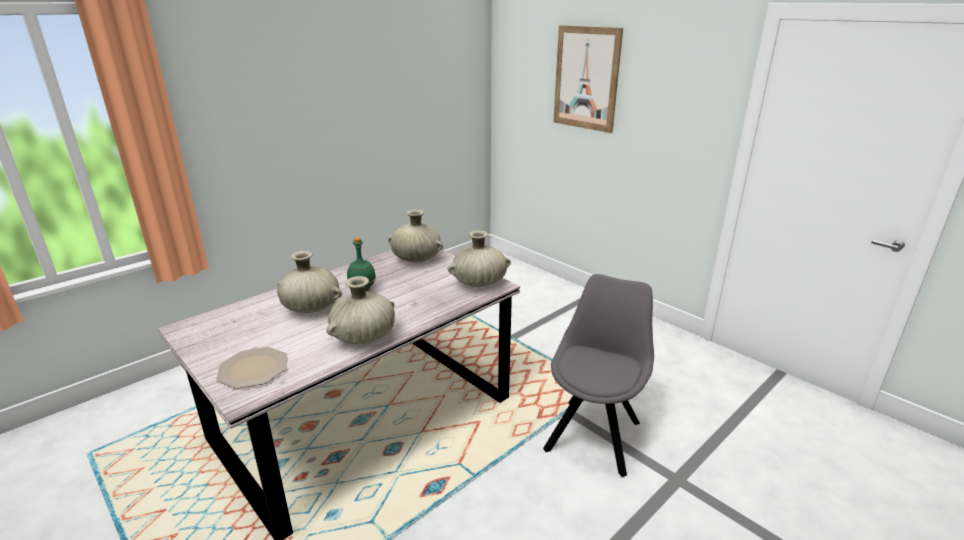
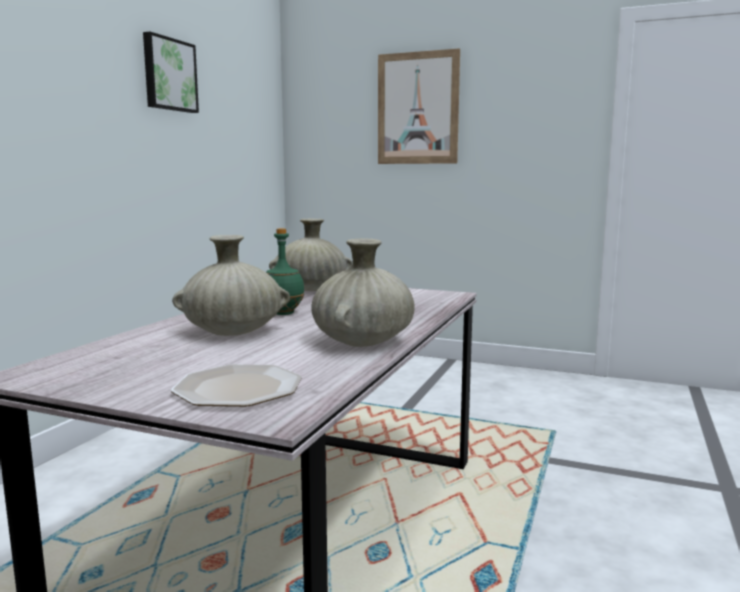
camera: 25 degrees left, 15 degrees down
(368, 66) = (169, 75): none -> picture
(479, 283) = (427, 295): beige vase -> none
(594, 436) = (602, 474): grey chair -> none

